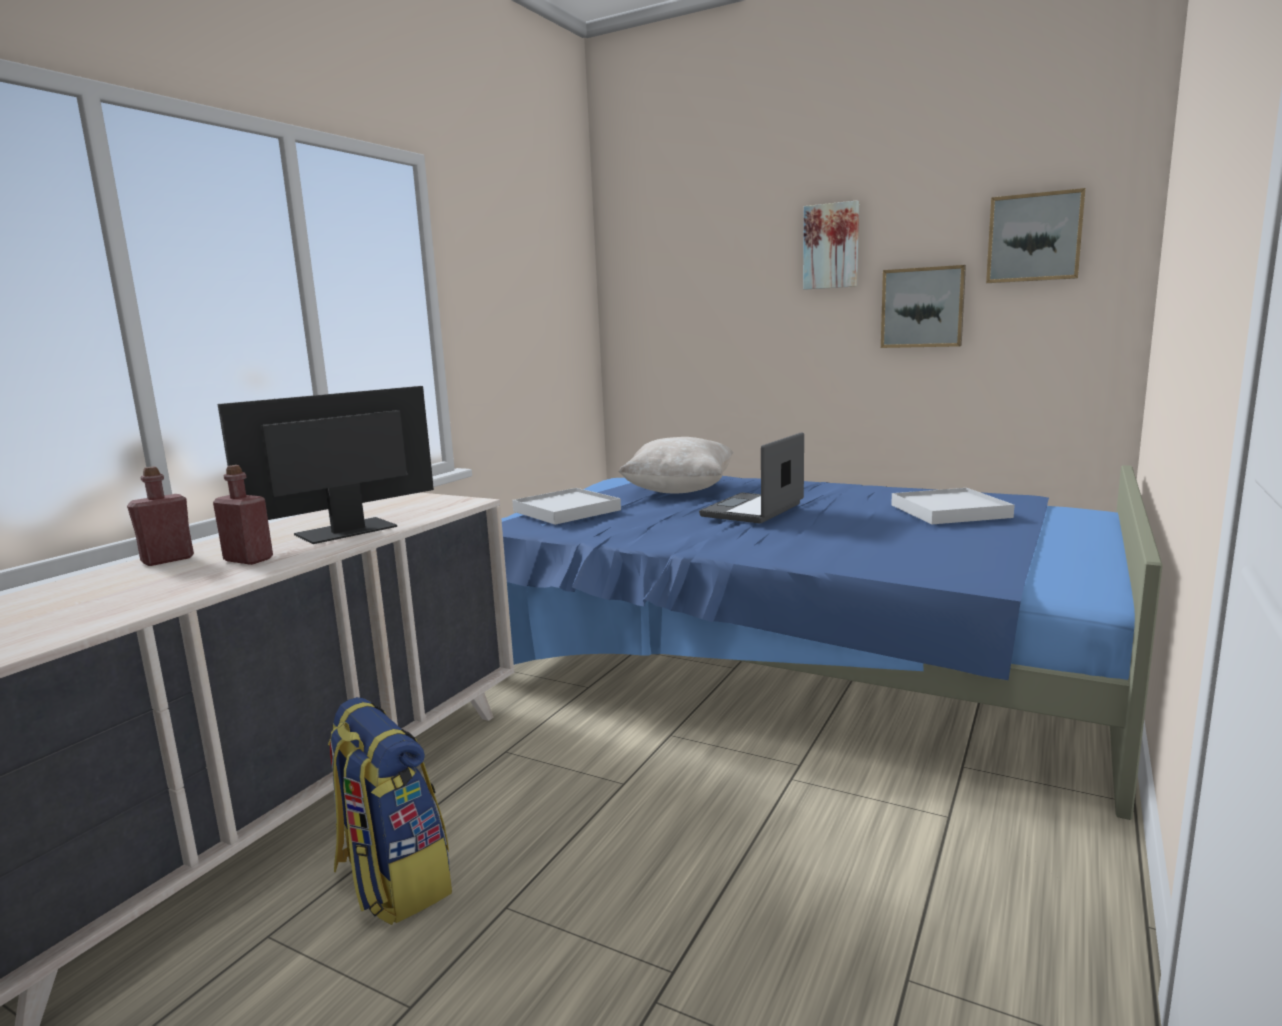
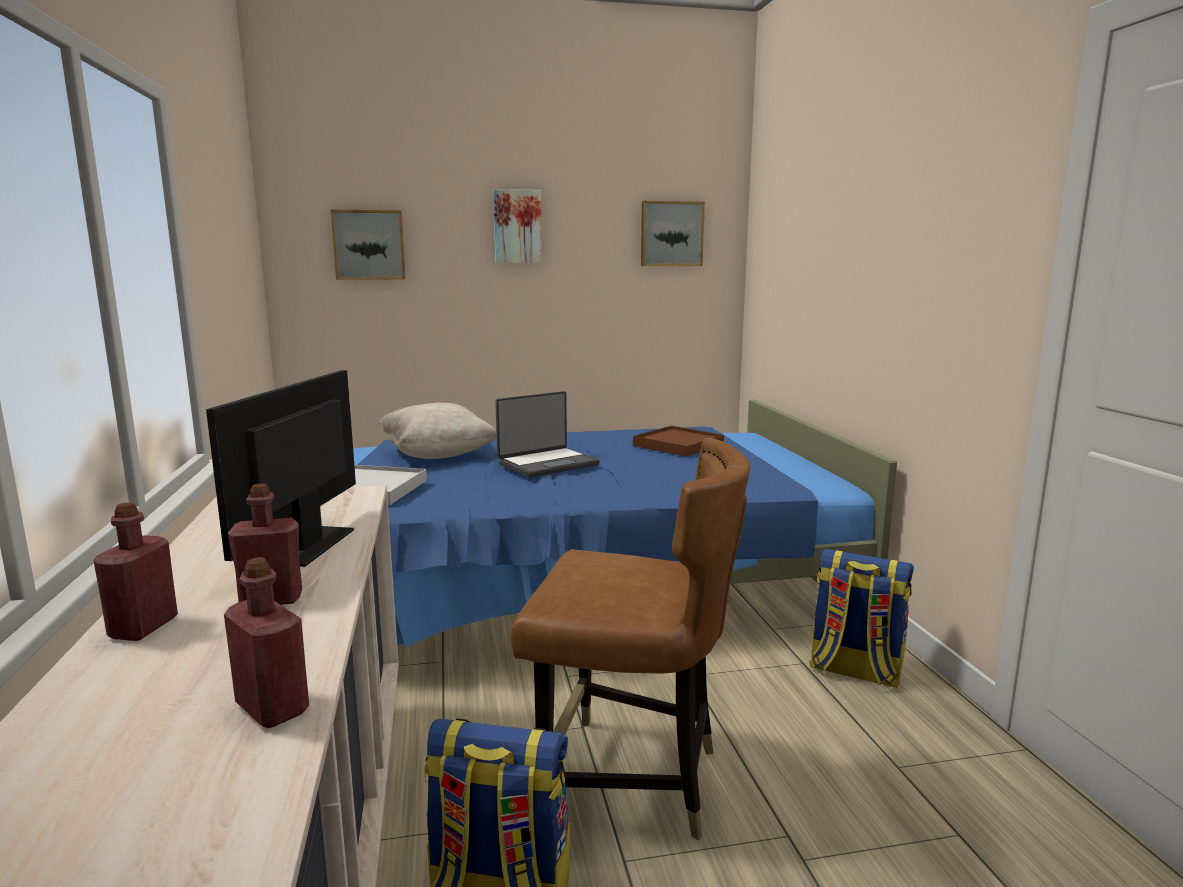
camera: 40 degrees left, 0 degrees up
(98, 618) = (272, 708): none -> red bottle
(601, 846) = (630, 780): none -> brown chair
(754, 510) = (547, 464): laptop -> laptop turned 120 degrees counterclockwise
(922, 307) = (594, 283): picture -> picture (369, 245)
(950, 511) = (678, 445): white tray -> brown tray
(1011, 852) = (854, 670): none -> backpack

